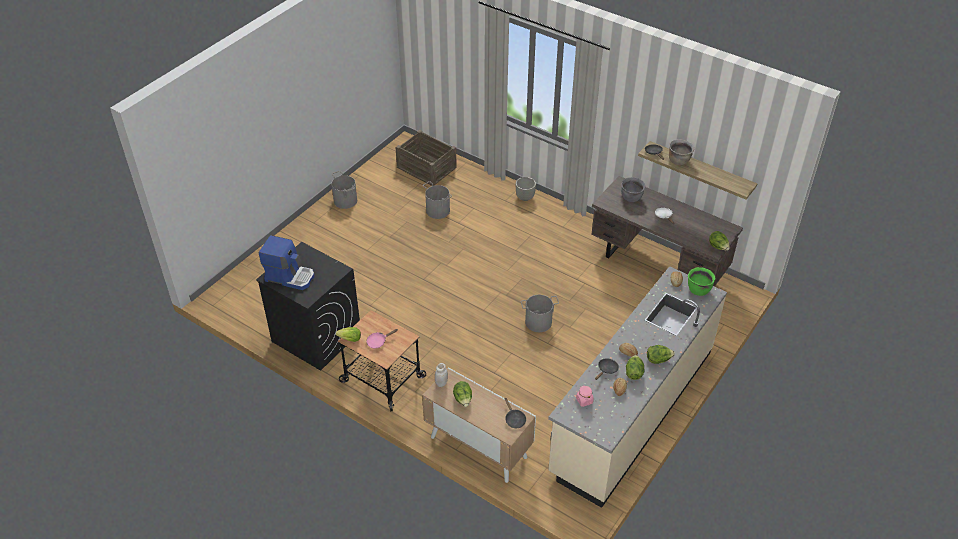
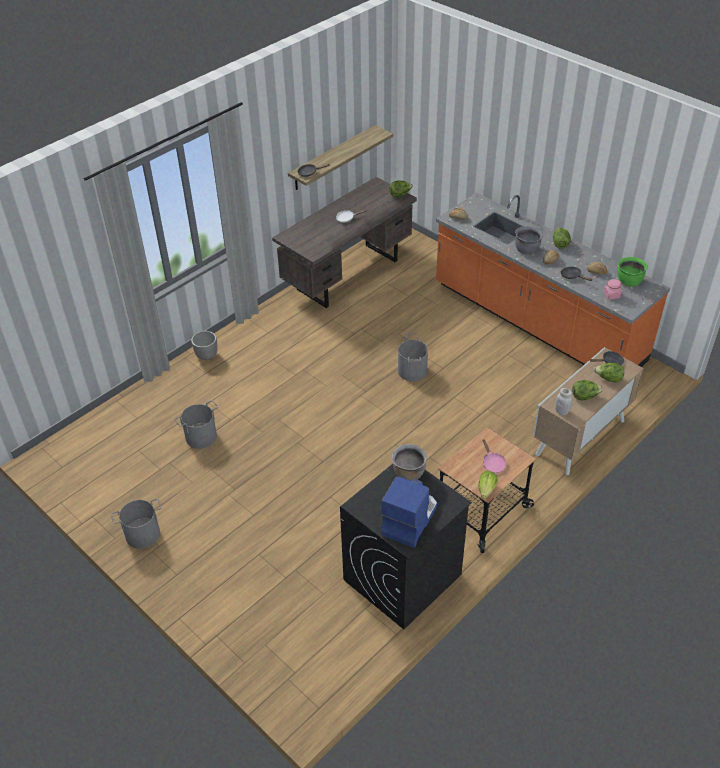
camera: 80 degrees left, 0 degrees up
(426, 167) = (108, 440): crate -> none
(631, 198) = (312, 234): grey cooking pot -> grey cooking pot (526, 250)
(632, 410) = (536, 323): beige counter -> orange counter
(633, 373) = (576, 261): lettuce -> lettuce (608, 379)
(678, 161) = (327, 160): brown cooking pot -> brown cooking pot (408, 473)
(698, 290) = (471, 207): green cooking pot -> green cooking pot (629, 281)

